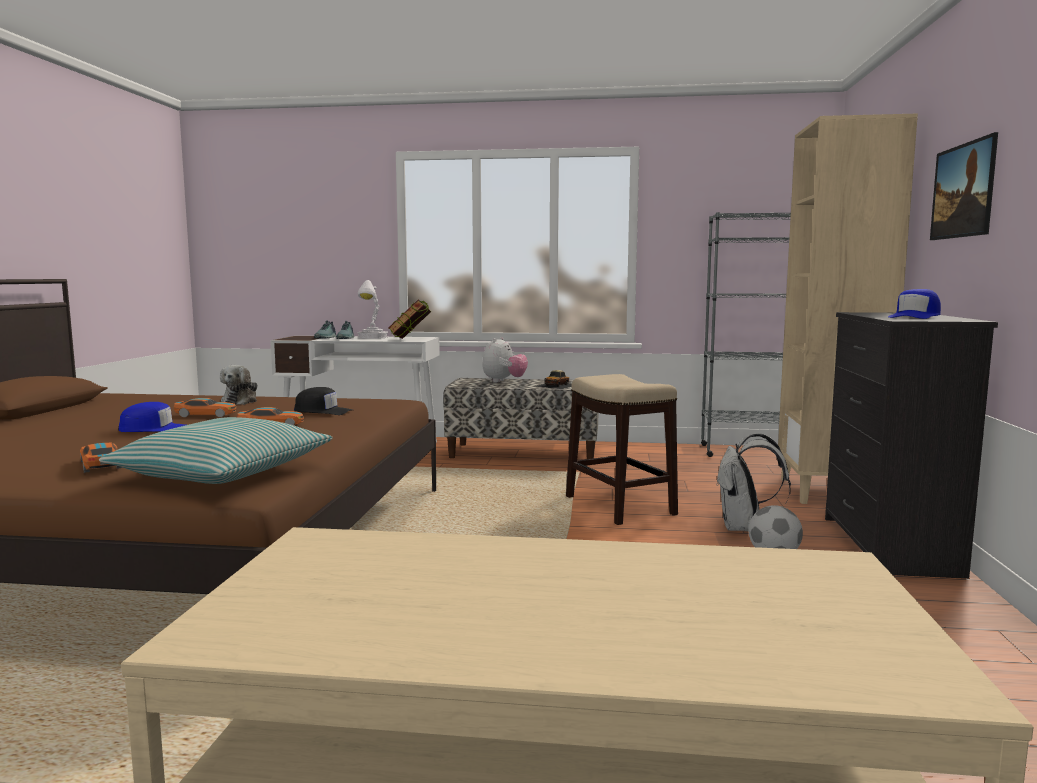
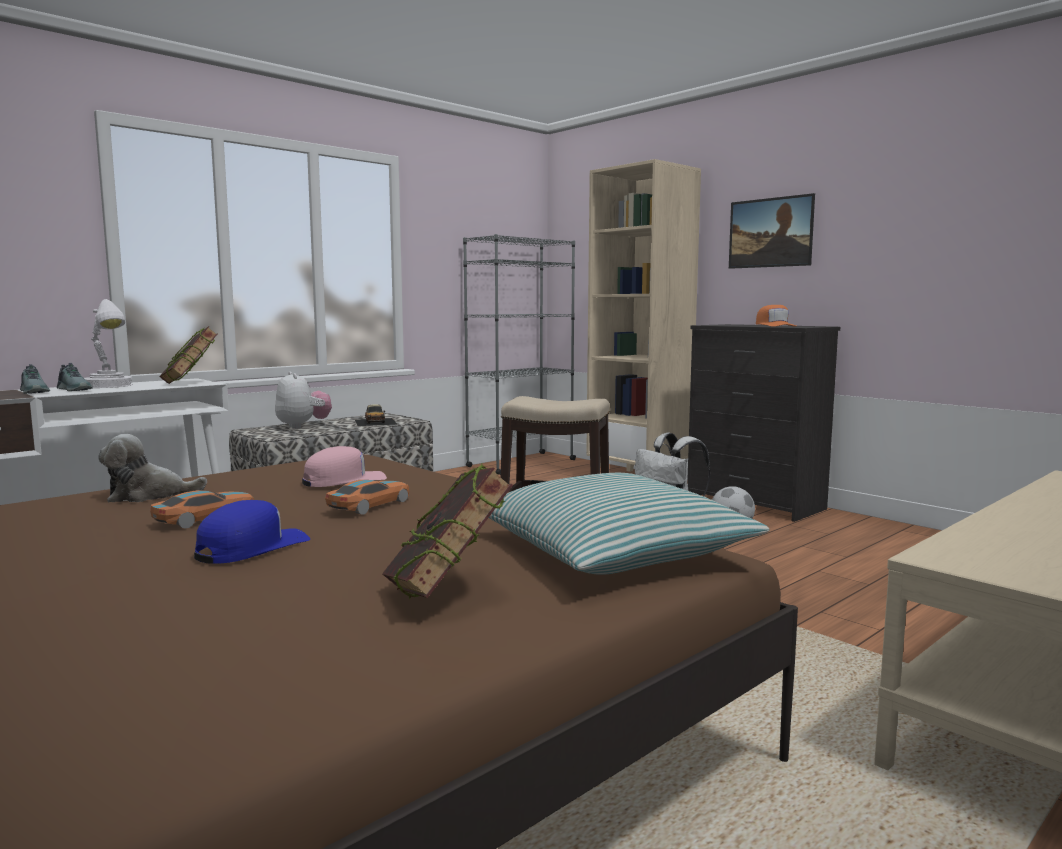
camera: 50 degrees left, 0 degrees up
(101, 465) = (447, 595): toy car -> book
(240, 401) = (148, 495): plush toy -> plush toy turned 120 degrees clockwise
(323, 411) = (344, 480): black cap -> pink cap
(915, 317) = (774, 325): blue cap -> orange cap

